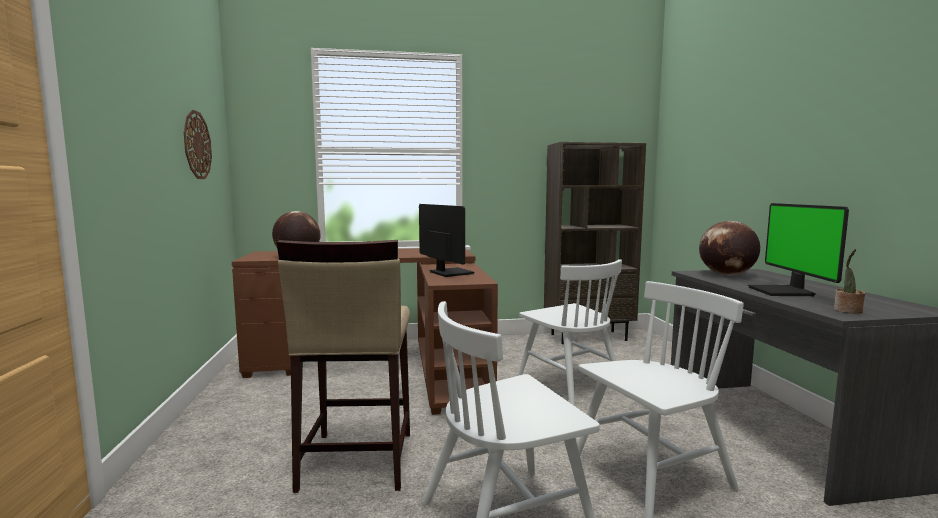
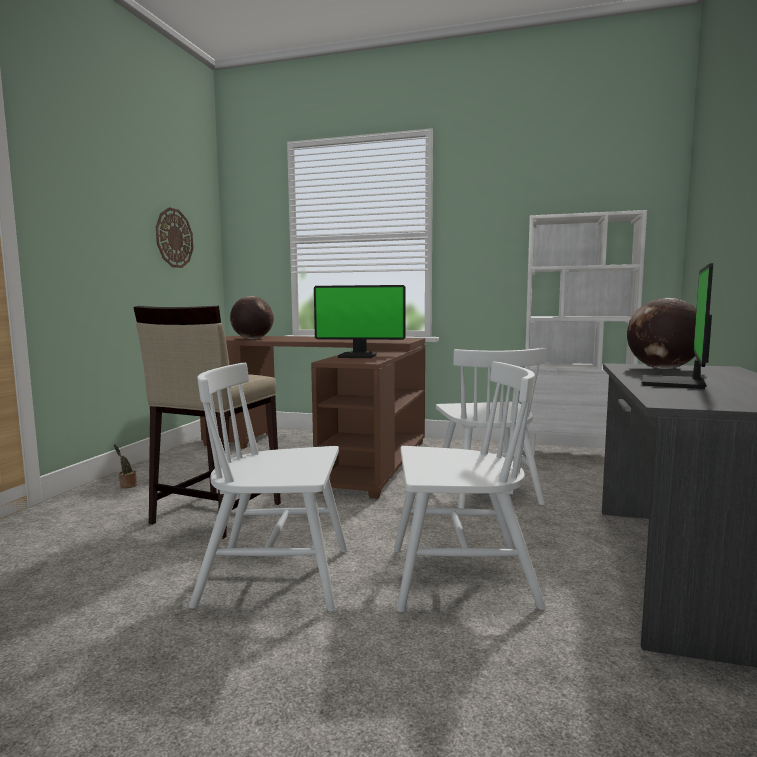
camera: 25 degrees right, 0 degrees up
(449, 273) = (358, 356): monitor -> monitor turned 105 degrees clockwise
(588, 337) = (574, 452): brown bookcase -> white bookcase
(847, 311) = (692, 401): potted plant -> potted plant (127, 485)

